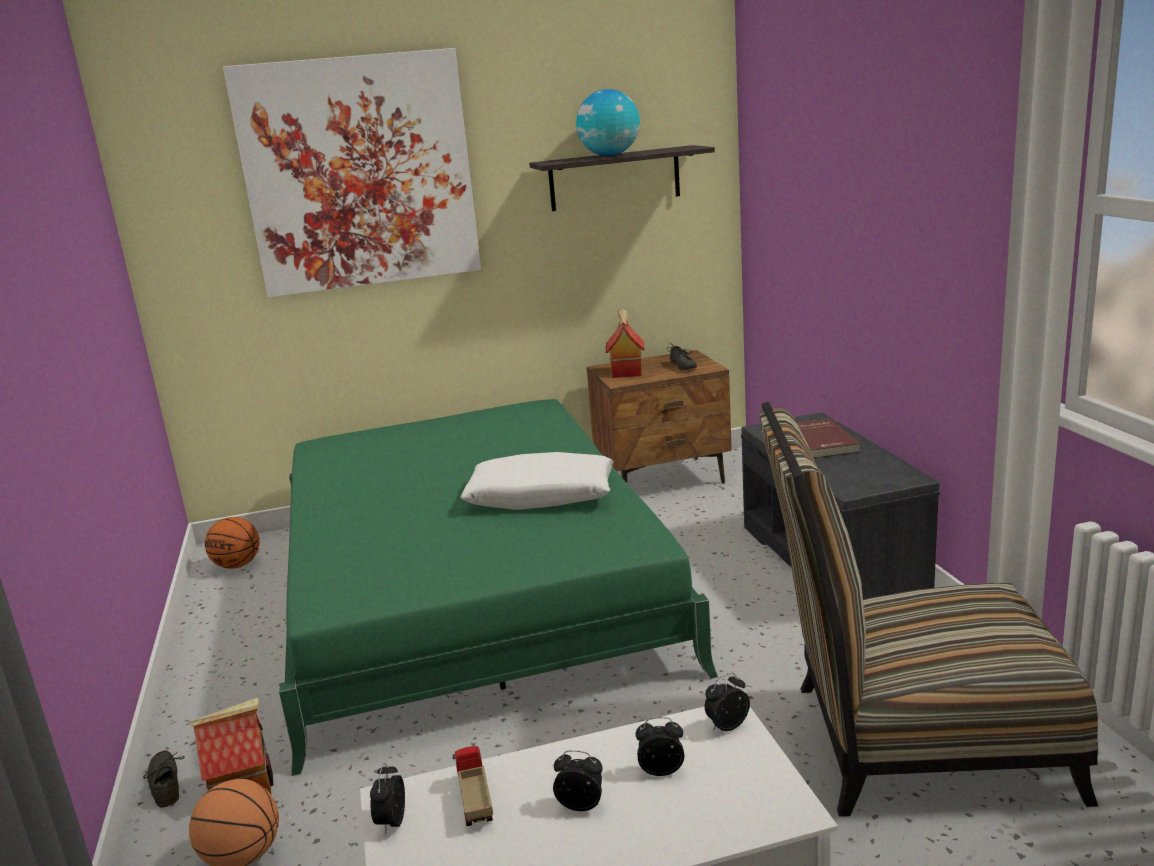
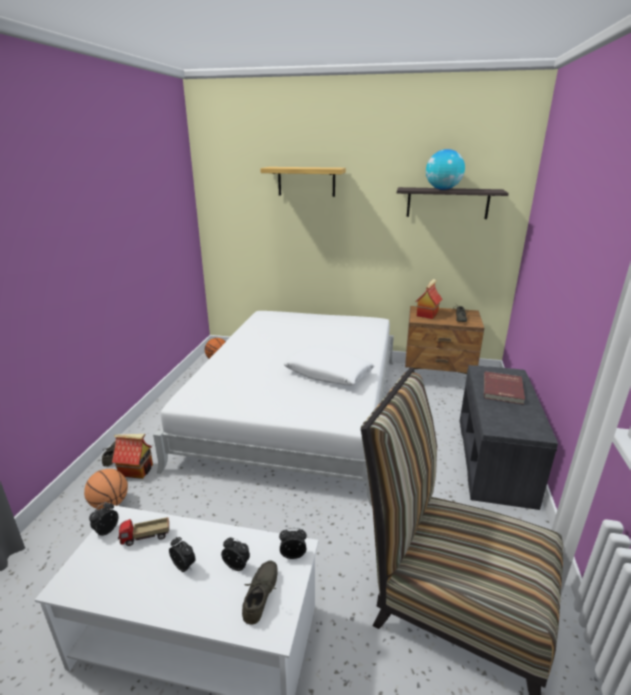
camera: 25 degrees right, 5 degrees up
(359, 173) = (306, 181): picture -> shelf
(469, 589) = (298, 407): green bed -> white bed
(474, 801) = (145, 538): toy truck -> toy truck turned 120 degrees counterclockwise
(735, 784) = (263, 595): none -> grey shoe

